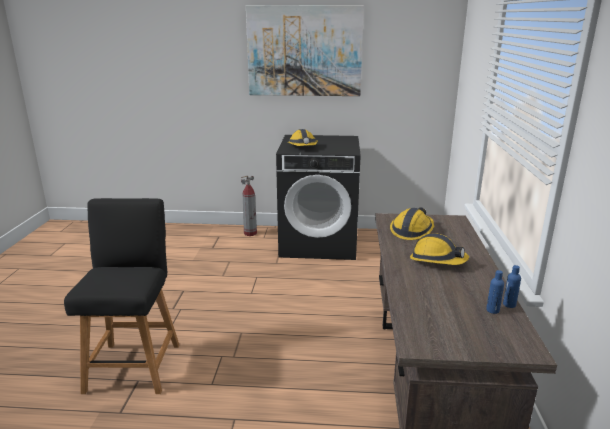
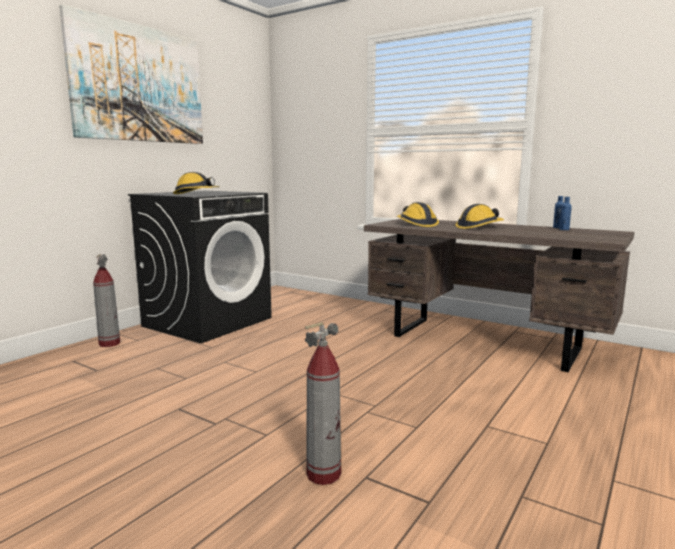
camera: 60 degrees left, 10 degrees down
(135, 364) = (324, 474): black stool -> fire extinguisher

